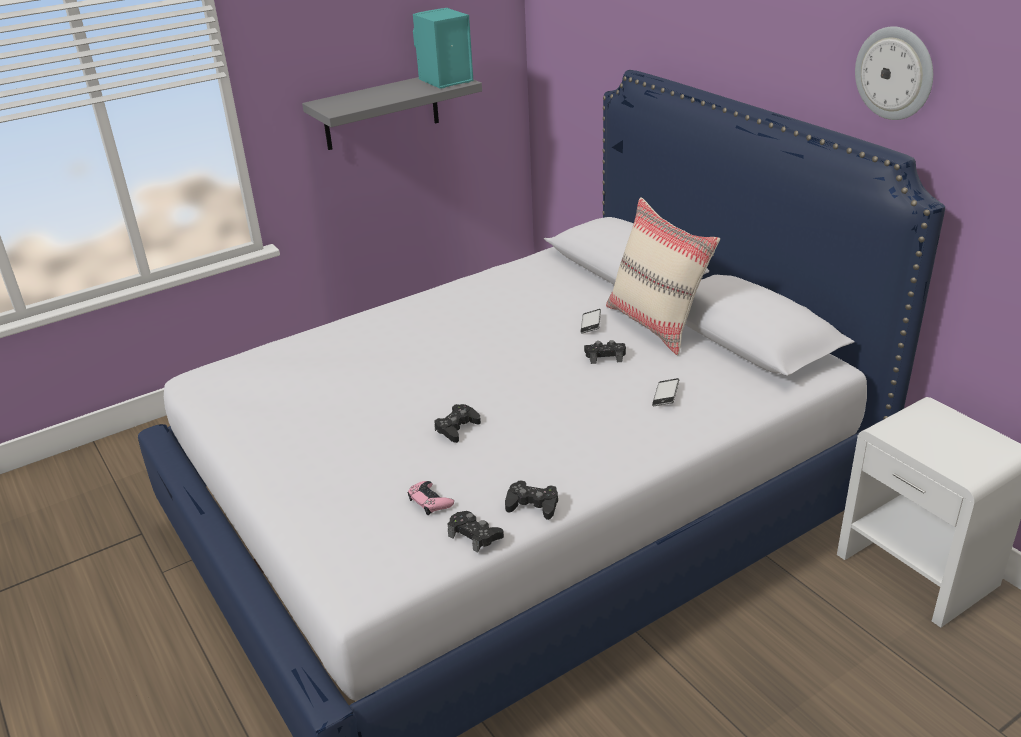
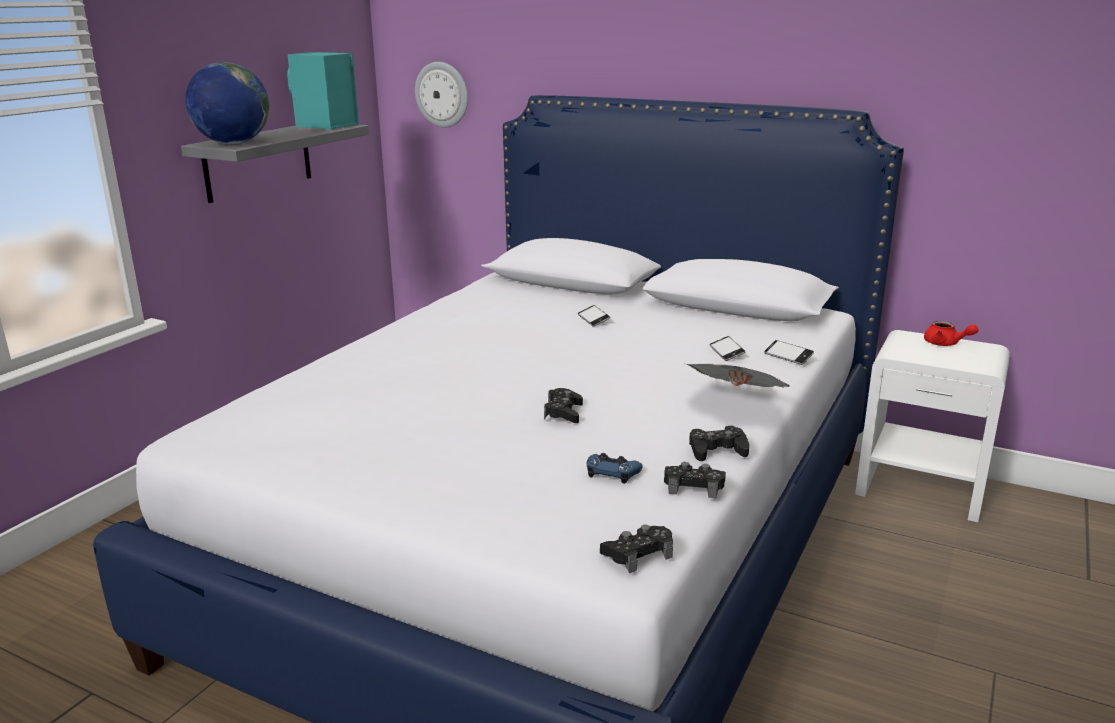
camera: 30 degrees left, 10 degrees down
(340, 105) = (233, 143): none -> globe
(430, 501) = (612, 472): pink game controller -> blue game controller
(605, 356) = (636, 337): black game controller -> black game controller (638, 554)
(607, 458) = (737, 402): none -> newspaper
(656, 324) = (652, 310): beige pillow -> none
(718, 416) = (788, 356): none -> phone
(895, 73) = (829, 46): wall clock -> wall clock (442, 94)
(962, 431) = (945, 344): none -> red teapot

